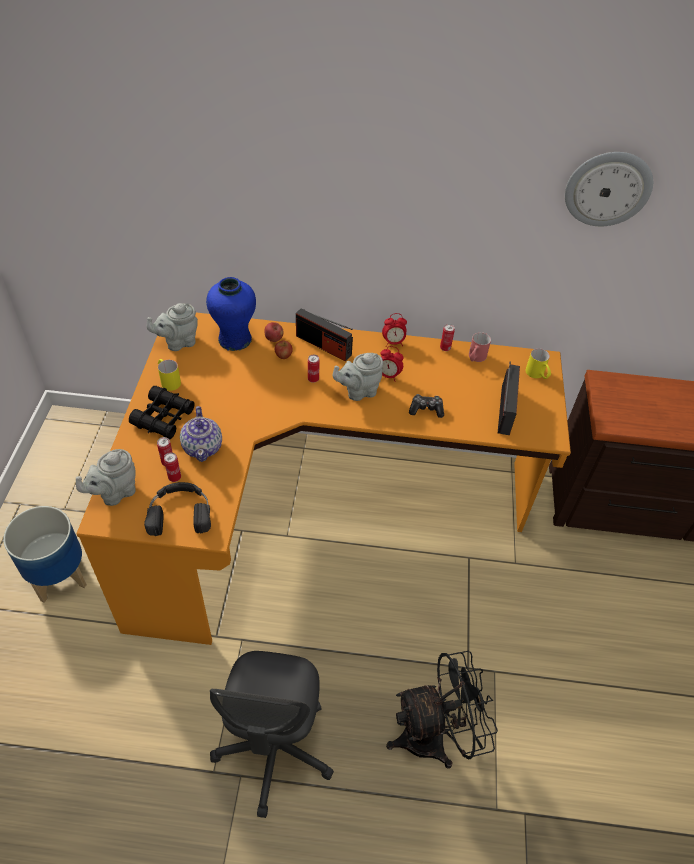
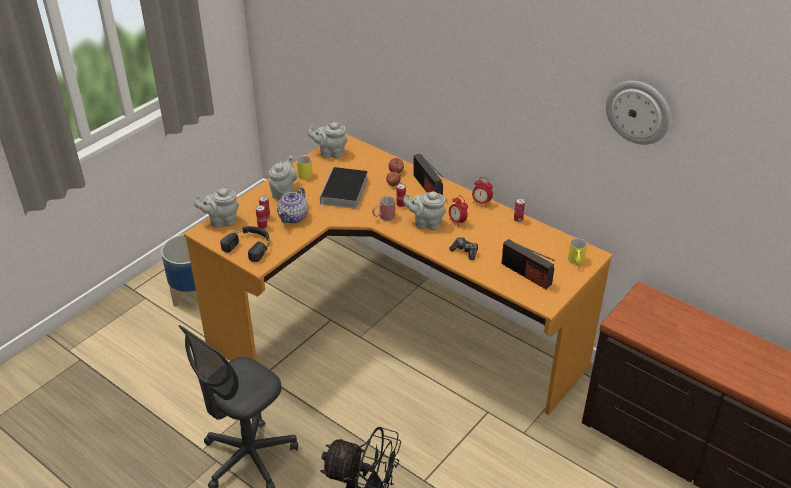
camera: 35 degrees right, 10 degrees down
(163, 418) = (284, 192): black binoculars -> grey teapot
(234, 339) = (369, 163): blue vase -> none
(236, 388) = (344, 192): none -> book
(475, 358) = (535, 234): red mug -> red mug (383, 217)
(505, 410) = (526, 274): radio -> radio turned 90 degrees clockwise

